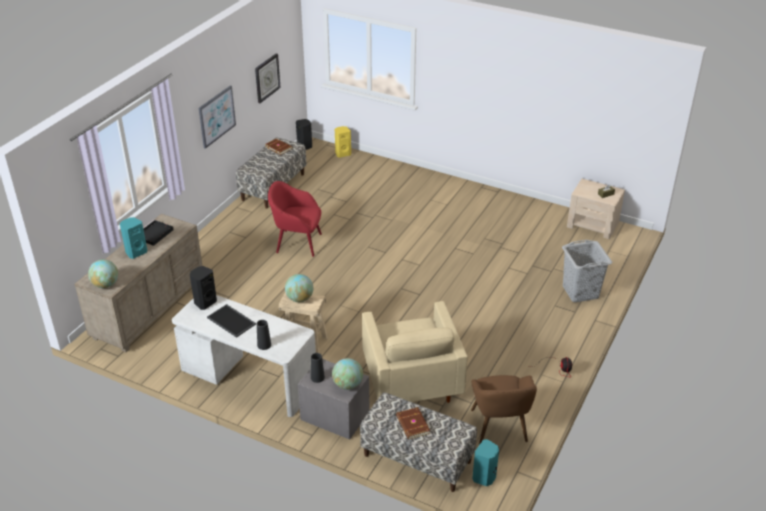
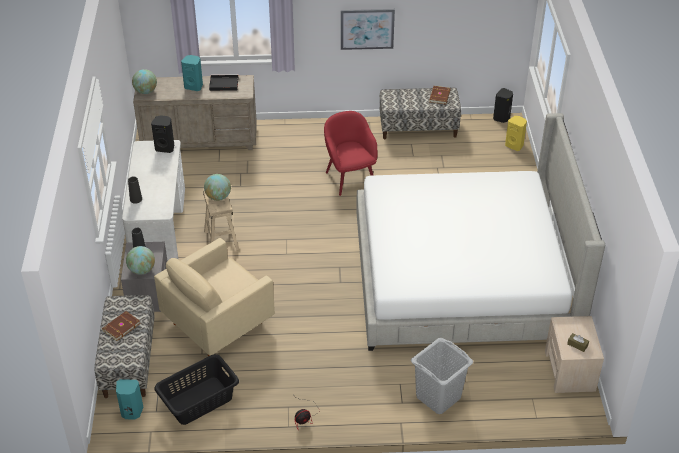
camera: 60 degrees right, 5 degrees up
(232, 321) = (153, 171): tray -> none
(267, 78) = (458, 25): wall clock -> none
(465, 233) = (462, 277): none -> bed
(499, 427) = (198, 400): brown armchair -> black laundry basket

